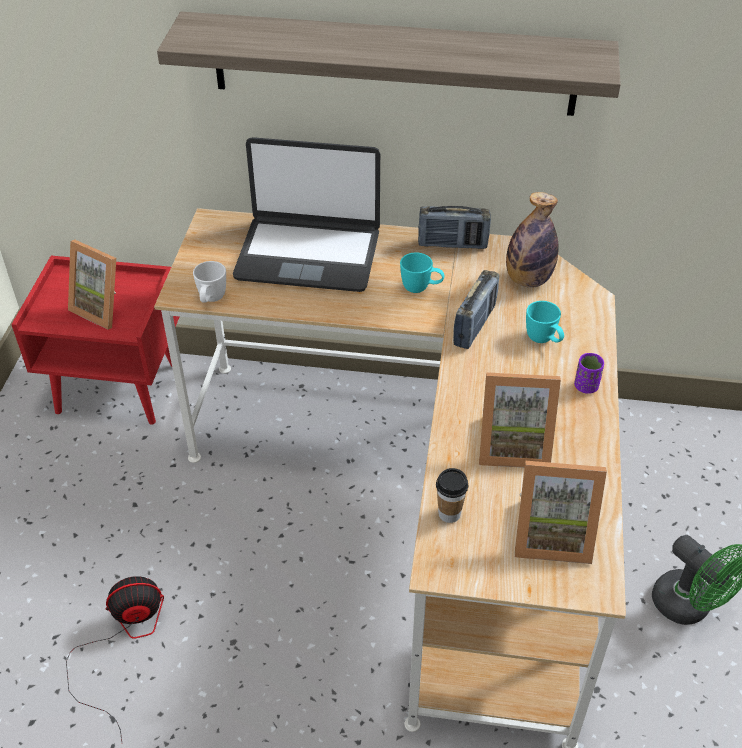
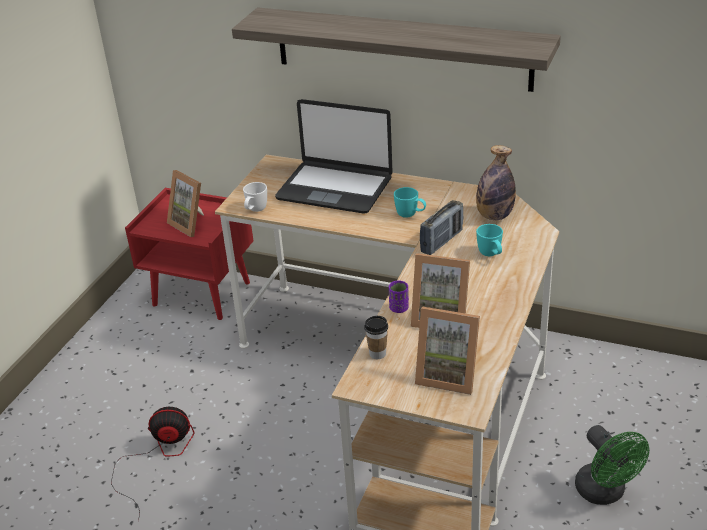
camera: 15 degrees right, 10 degrees down
(452, 244) = (445, 189): radio -> none
(586, 386) = (512, 286): purple cup -> purple cup (399, 308)

